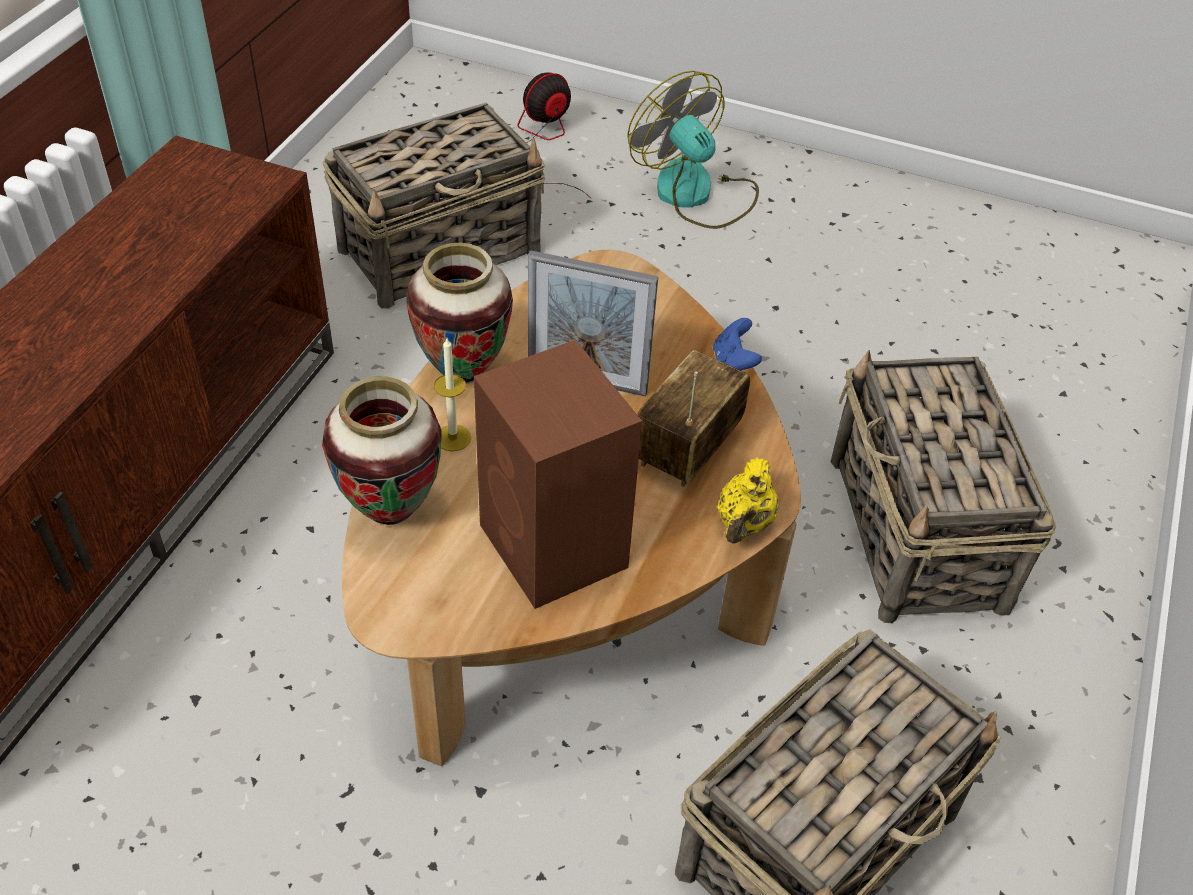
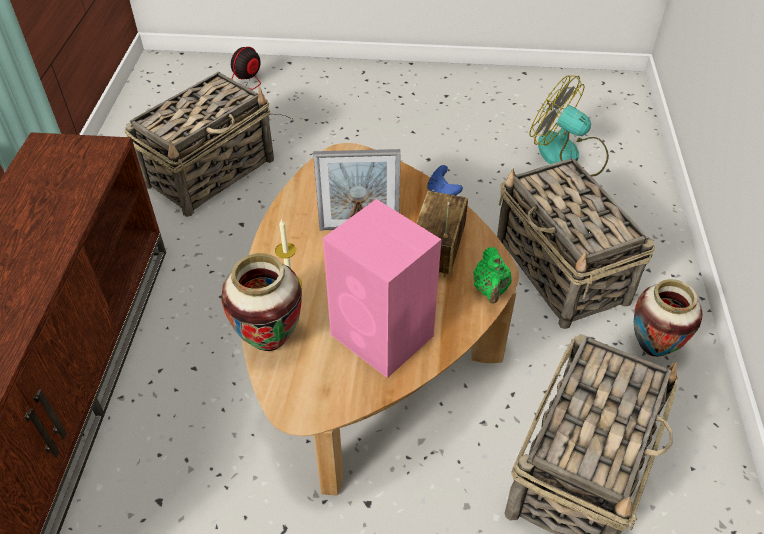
camera: 15 degrees left, 0 degrees up
(463, 372) = (279, 241): vase -> vase (652, 348)
(555, 549) = (383, 336): brown speaker -> pink speaker
(695, 194) = (354, 103): fan -> fan (568, 155)
(744, 524) = (490, 290): yellow teapot -> green teapot

